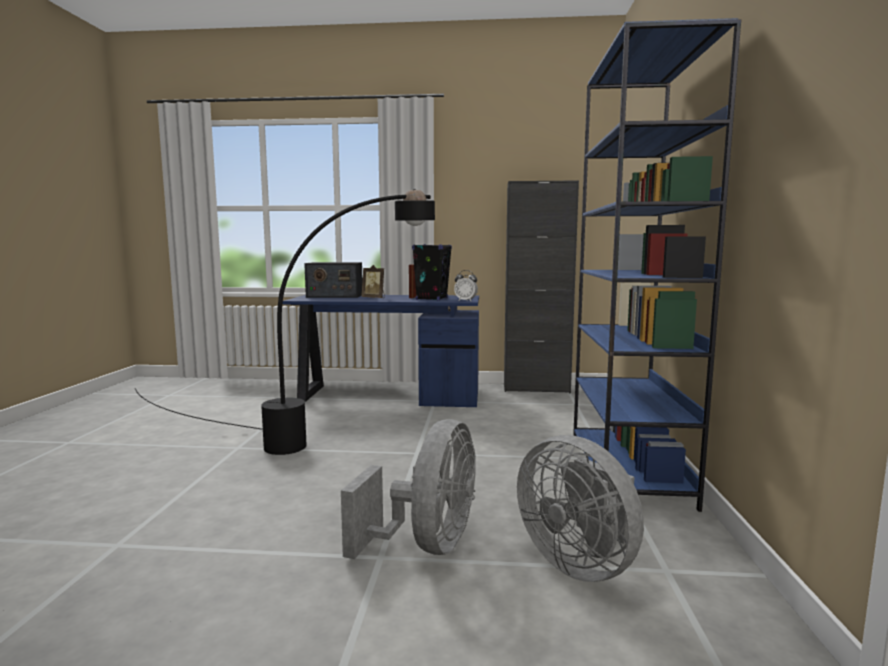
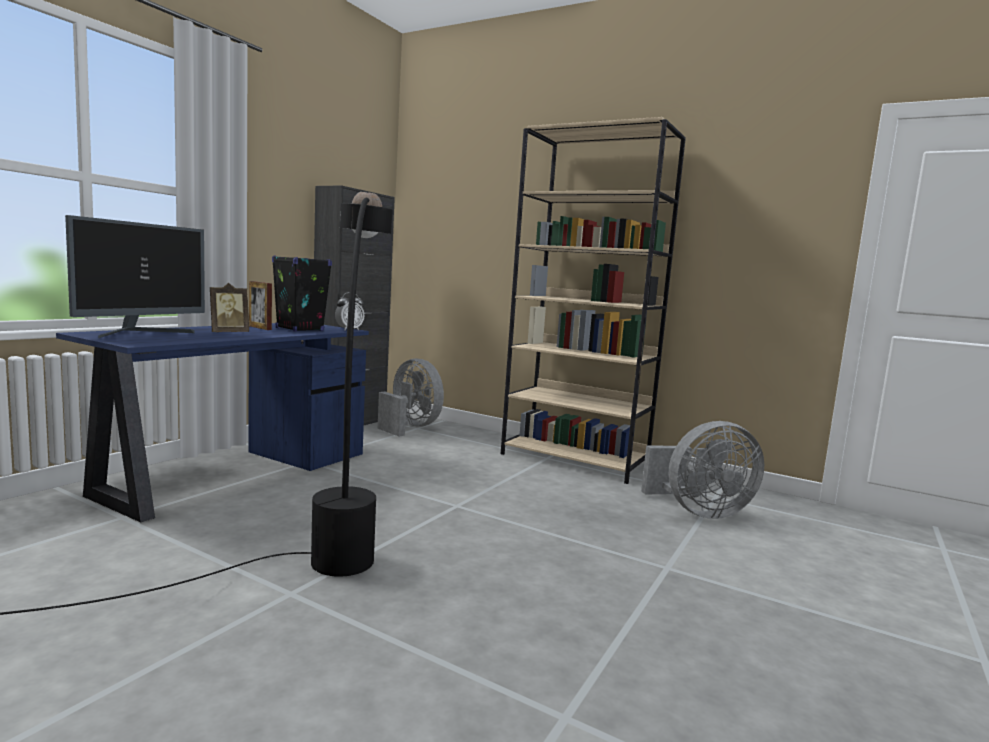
camera: 65 degrees left, 0 degrees up
(334, 296) = (141, 333): radio -> monitor
(427, 545) = (655, 547): grey fan -> grey fan (410, 427)
(629, 471) = (575, 460): blue bookcase -> beige bookcase

